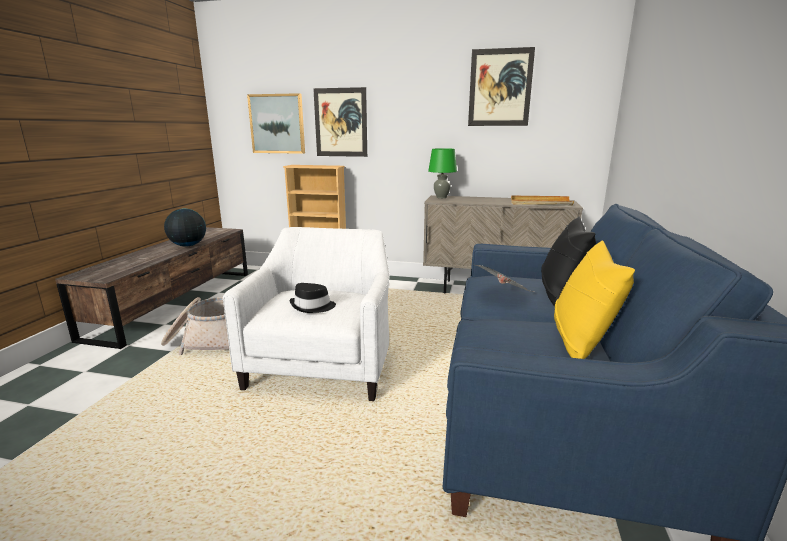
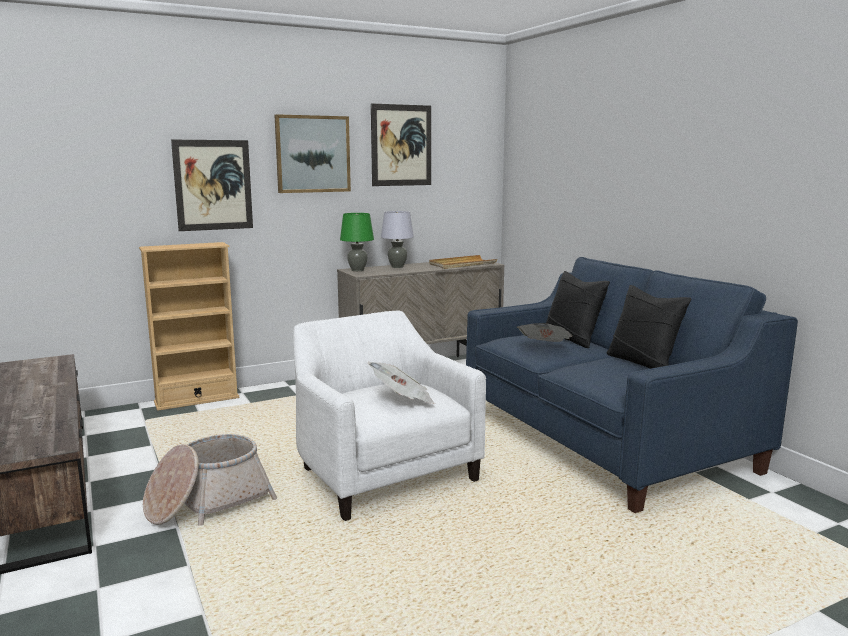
camera: 40 degrees left, 5 degrees down
(188, 245) = (54, 388): globe -> none
(277, 124) = (110, 188): picture -> picture (312, 154)
(312, 306) = (402, 399): black hat -> newspaper
(479, 198) = (397, 267): none -> grey table lamp
(580, 341) = (643, 362): yellow pillow -> black pillow

